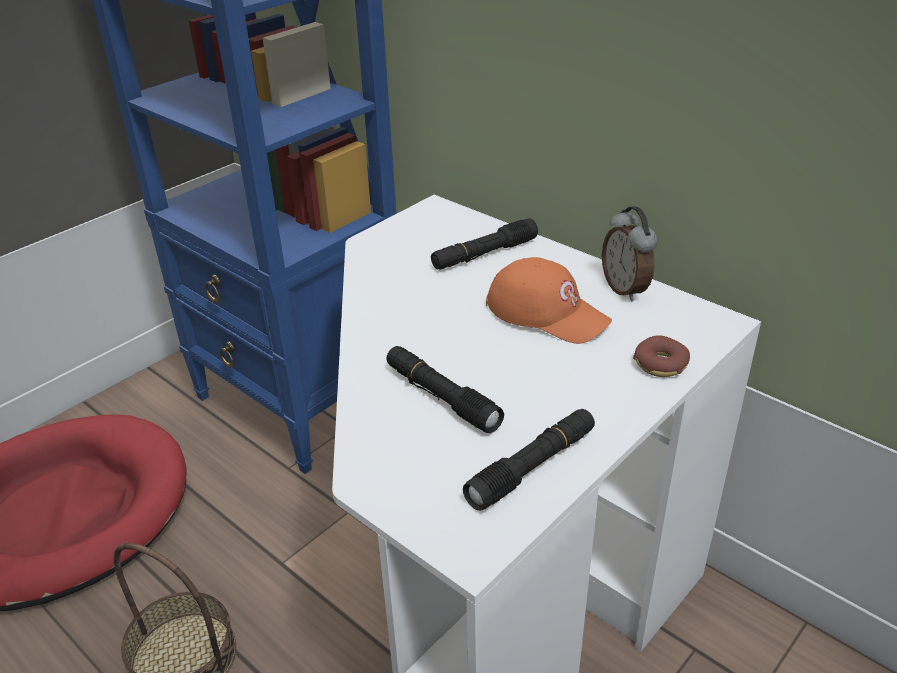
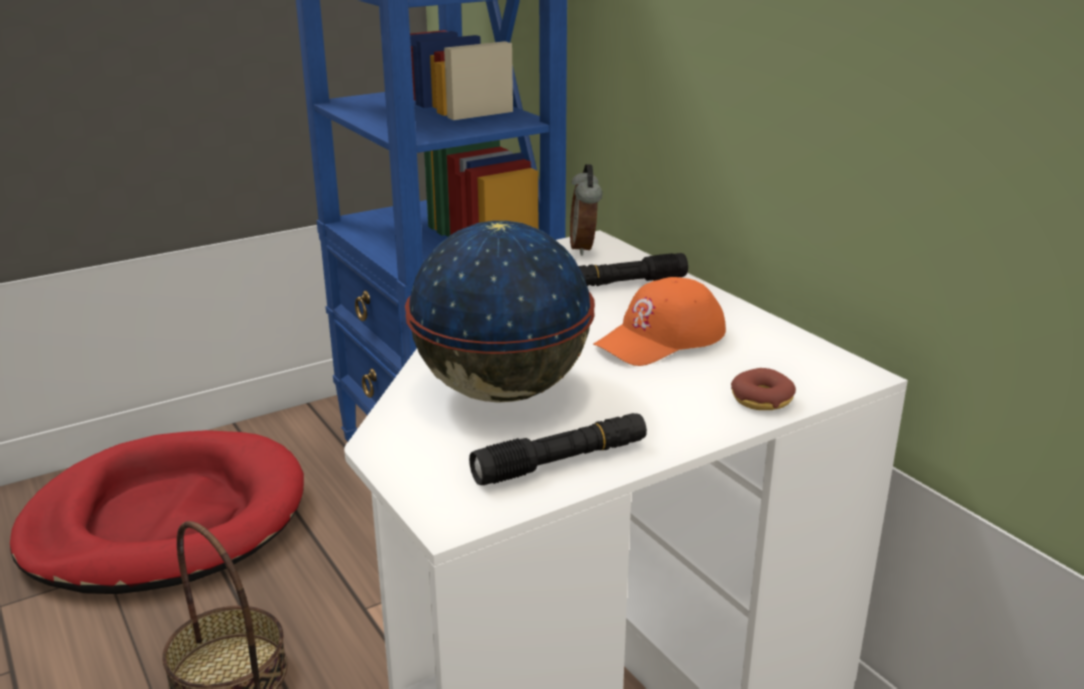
camera: 15 degrees right, 10 degrees down
(441, 397) = (502, 391): black flashlight -> globe
(547, 312) = (661, 339): orange cap -> orange cap turned 90 degrees clockwise
(626, 289) = (762, 331): alarm clock -> alarm clock (585, 248)

